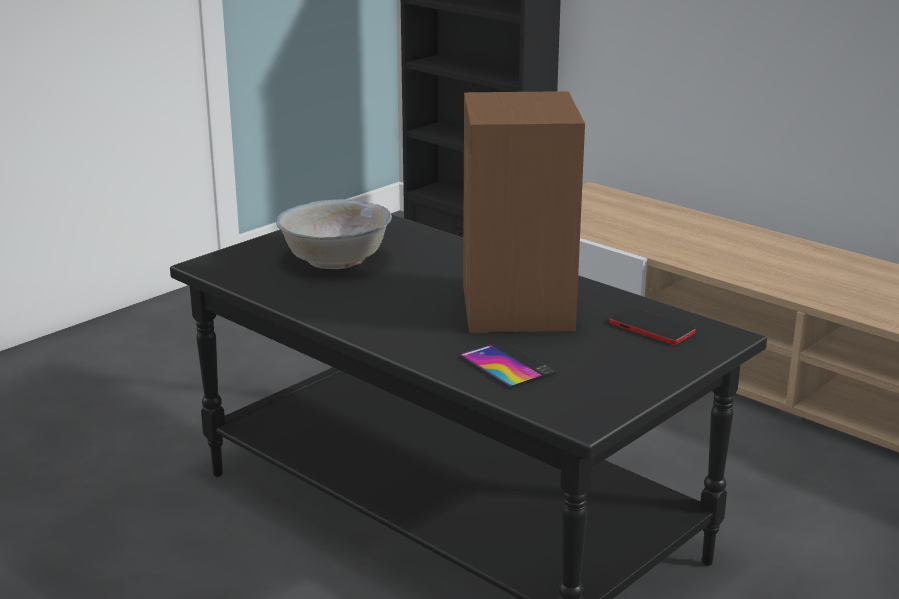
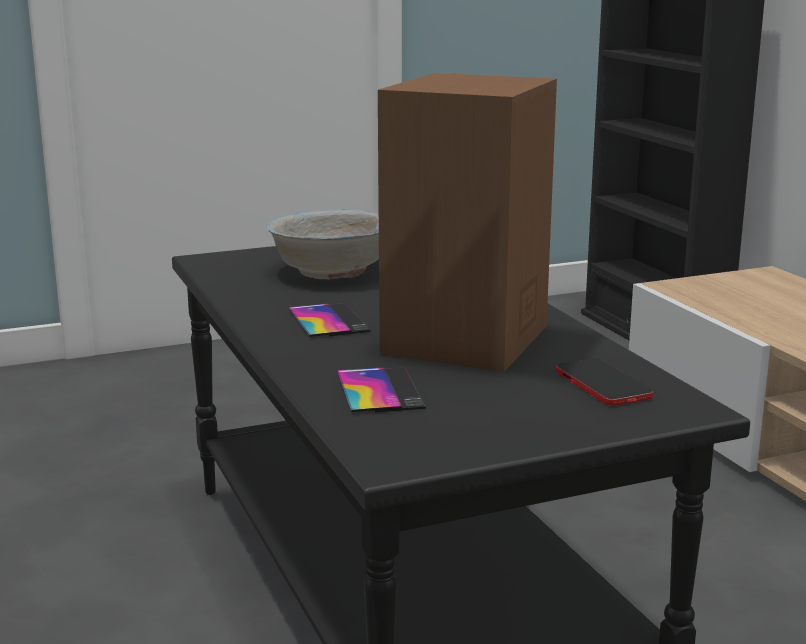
camera: 25 degrees right, 5 degrees down
(393, 309) = (328, 321): none -> phone

